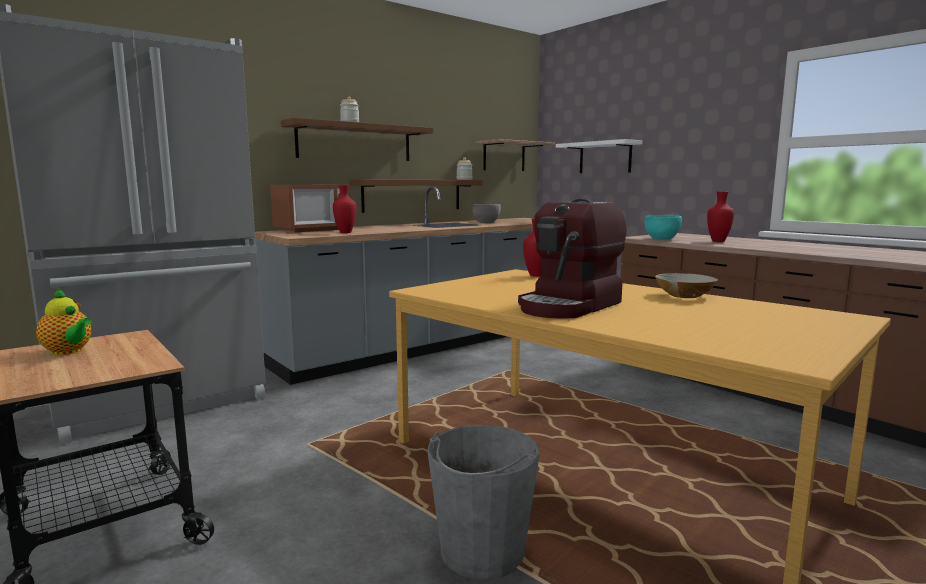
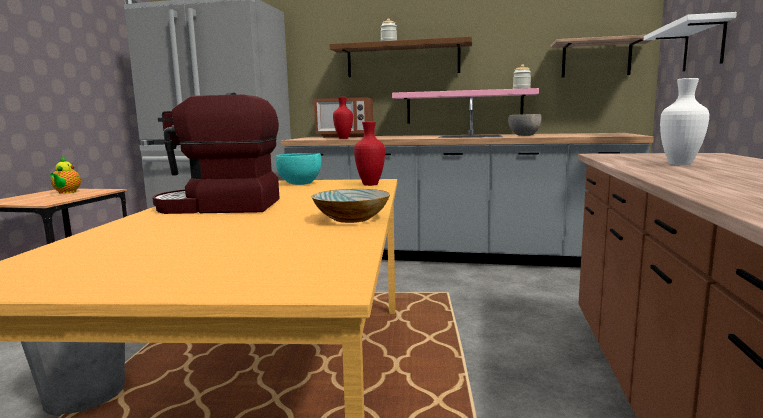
camera: 50 degrees right, 0 degrees up
(412, 195) = (464, 107): brown shelf -> pink shelf
(661, 239) = (614, 157): turquoise bowl -> turquoise bowl (300, 183)
(719, 241) = (681, 164): red vase -> white vase

